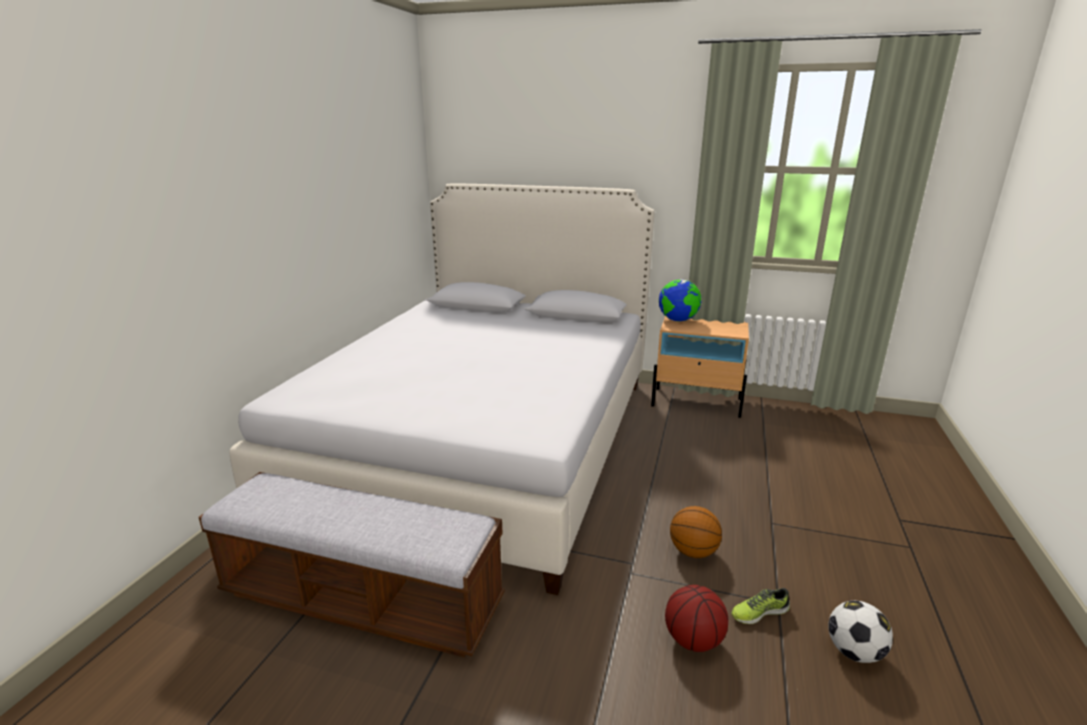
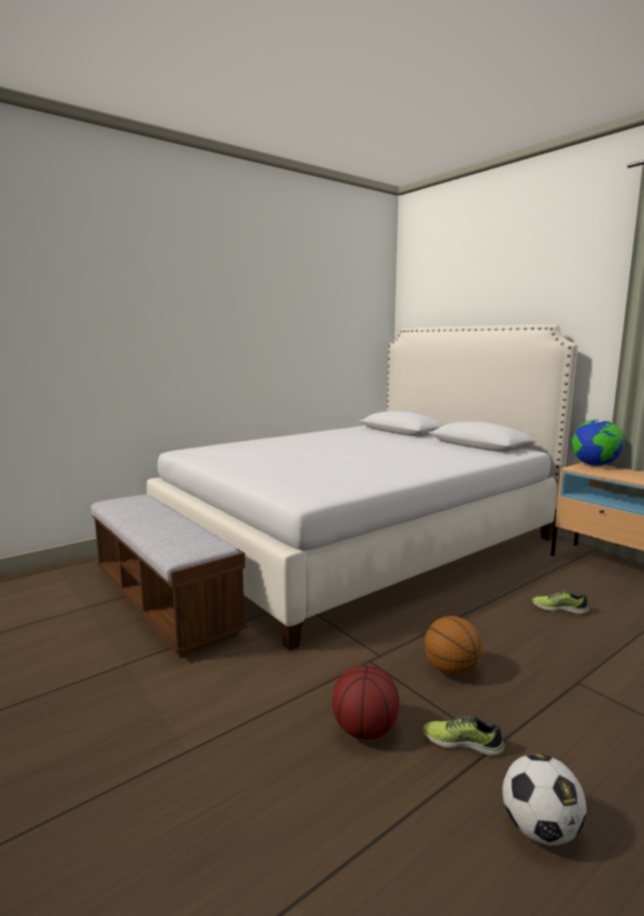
camera: 35 degrees right, 10 degrees down
(704, 459) = (559, 608): none -> shoe

